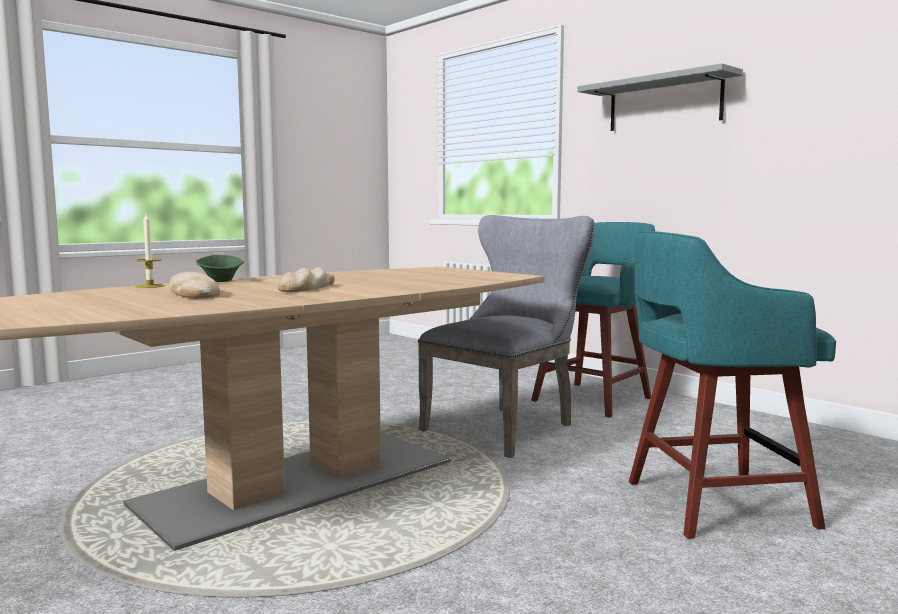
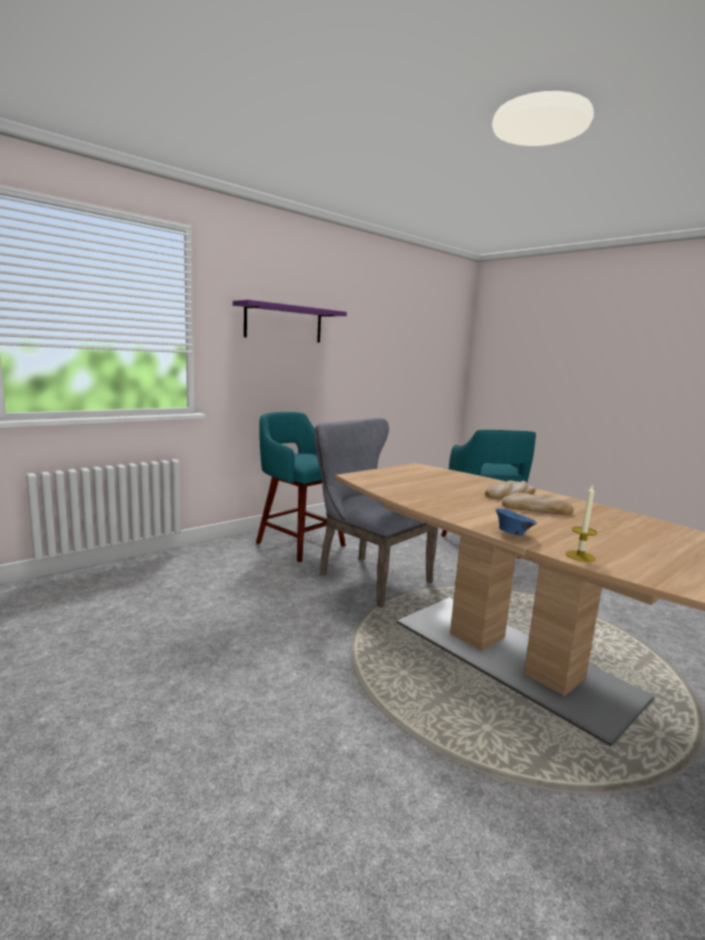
camera: 90 degrees left, 5 degrees up
(193, 293) = (611, 536): bread -> bread (509, 494)
(221, 281) = (512, 534): green bowl -> blue bowl
(664, 103) = (284, 323): grey shelf -> purple shelf

